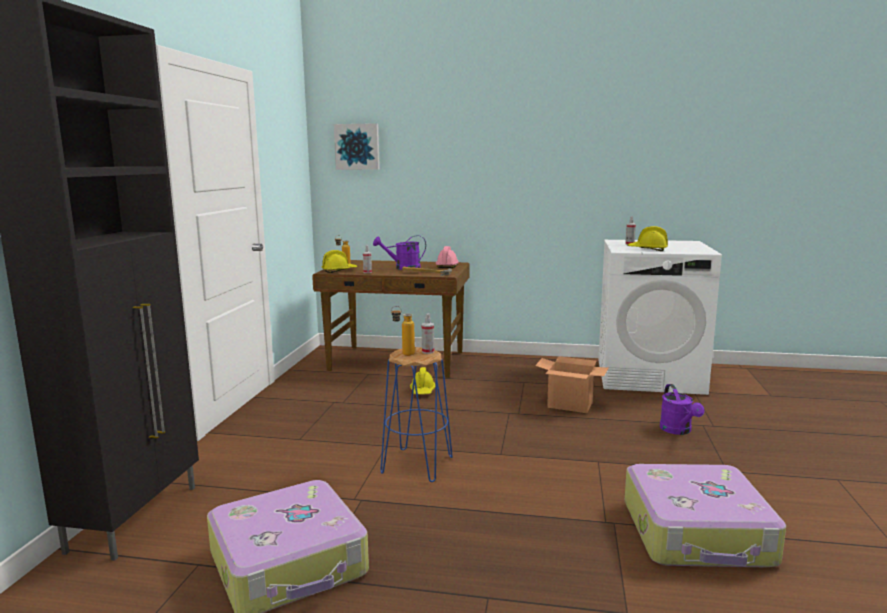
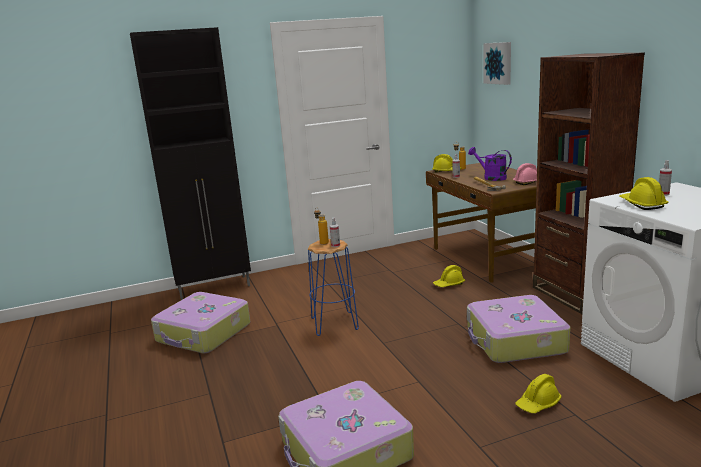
camera: 60 degrees right, 5 degrees up
(522, 363) = (575, 295): none -> brown bookcase
(570, 405) = (514, 341): cardboard box -> suitcase
(678, 431) = (538, 404): purple watering can -> yellow hard hat

